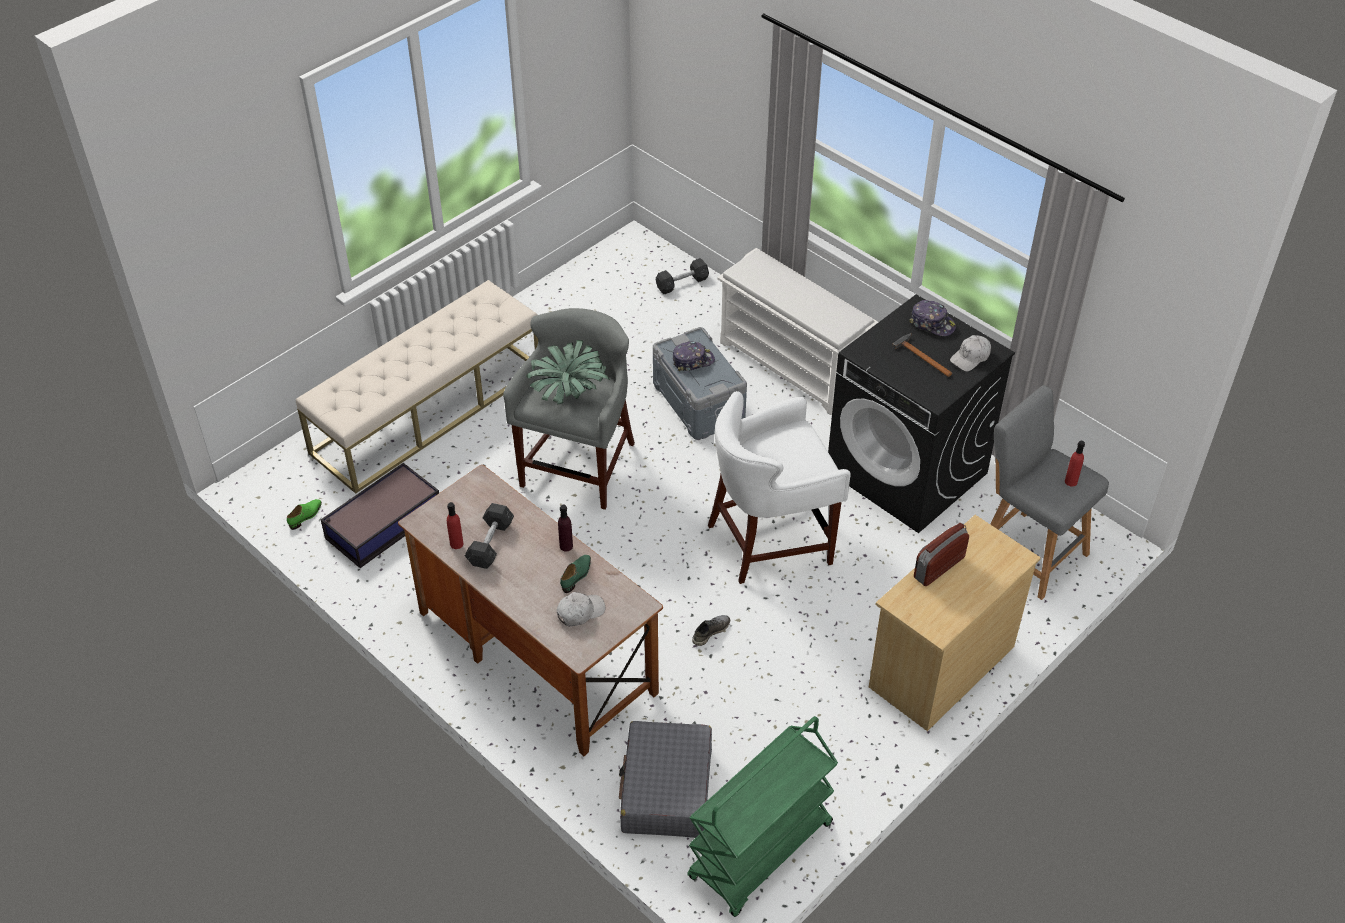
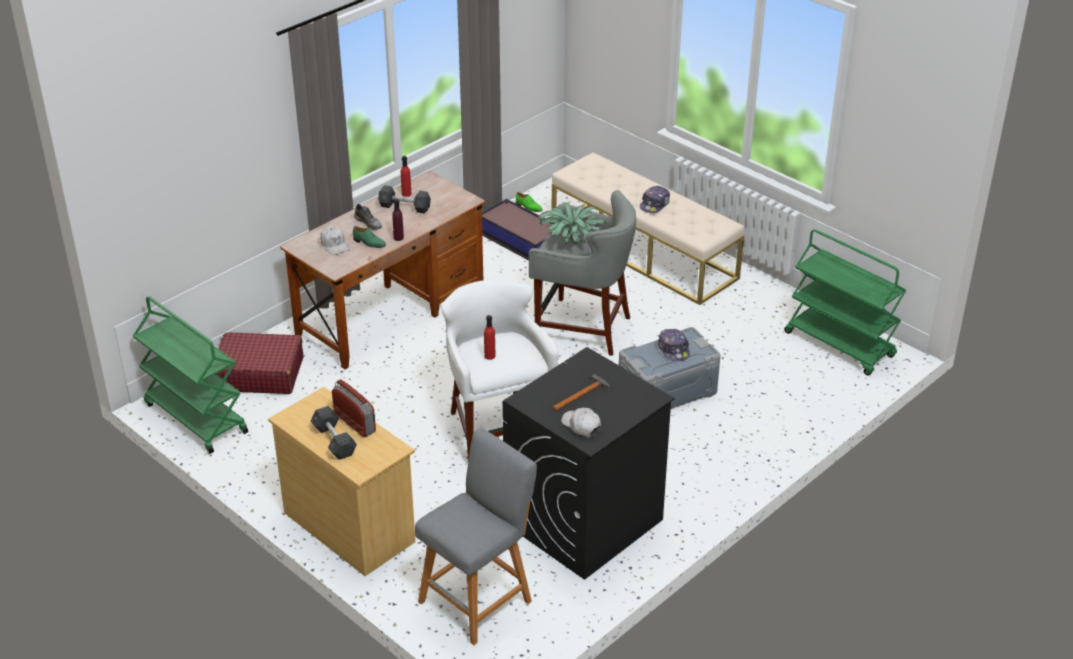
camera: 90 degrees right, 10 degrees down
(620, 272) = (840, 345): none -> green cart
(666, 789) = (259, 374): grey suitcase -> red suitcase
(682, 283) = (833, 383): grey dumbbell -> grey dumbbell (334, 441)
(710, 632) = (402, 396): grey shoe -> grey shoe (368, 223)
(793, 366) = (725, 452): white shoe rack -> none
(932, 323) = (630, 405): cap -> cap (655, 204)
(1071, 481) = (462, 528): red bottle -> red bottle (489, 356)

